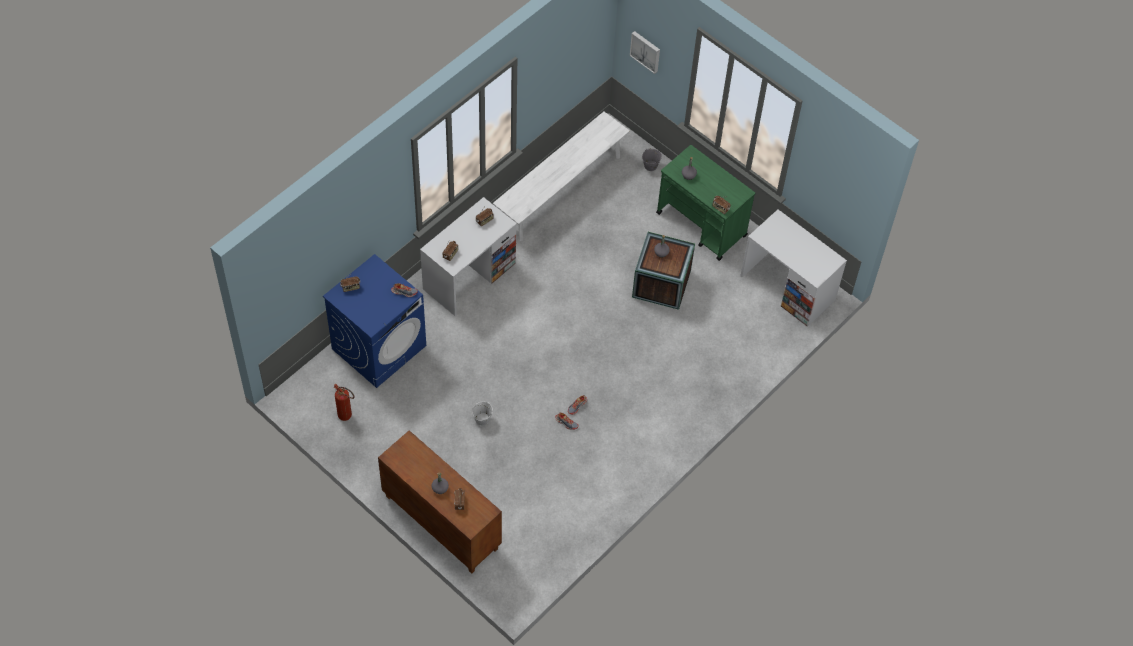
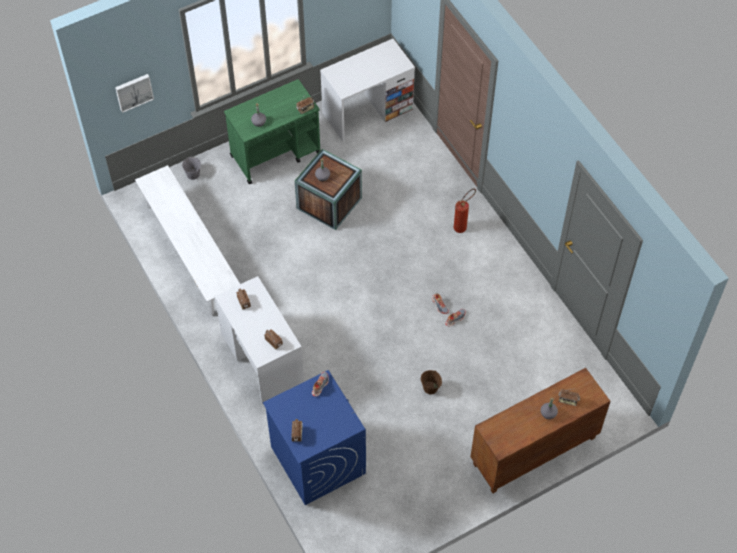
camera: 70 degrees left, 0 degrees up
(347, 417) = (391, 508): fire extinguisher -> fire extinguisher (462, 226)
(482, 419) = (430, 388): white bucket -> brown bucket

